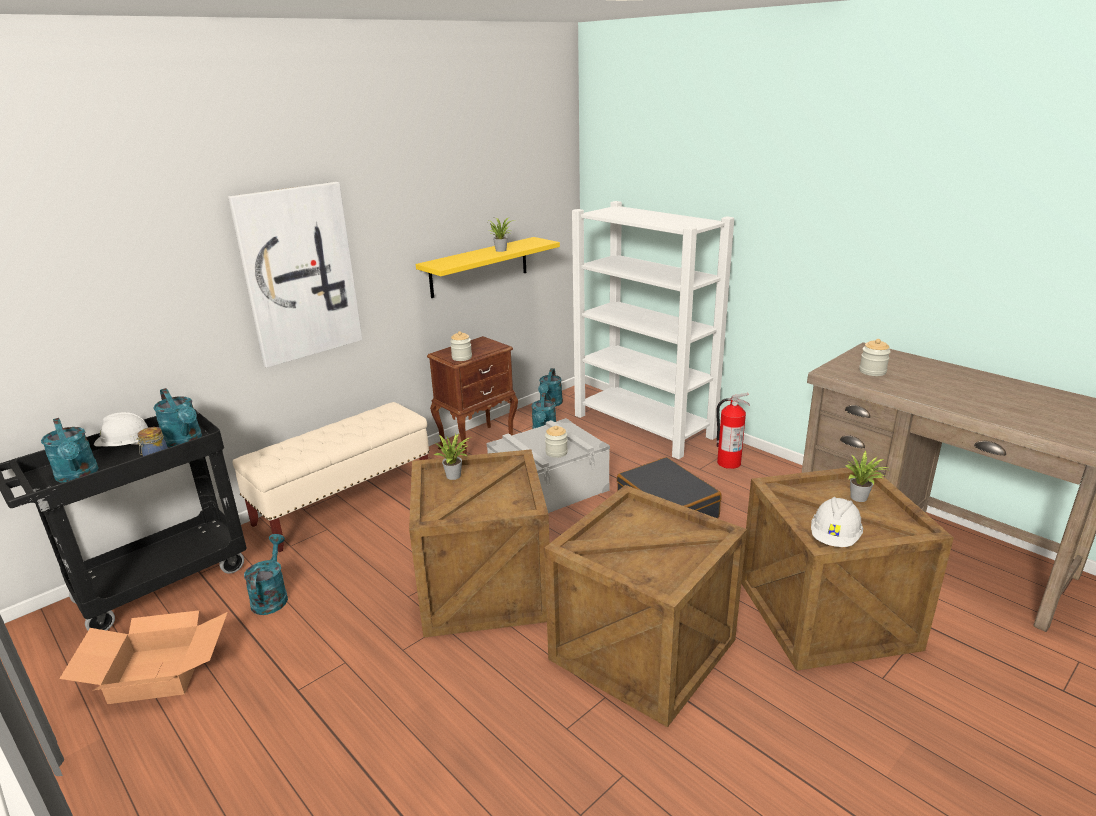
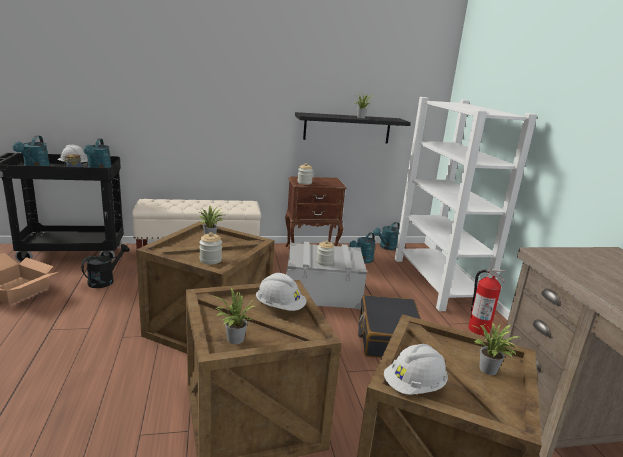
camera: 30 degrees right, 5 degrees down
(271, 596) = (105, 280): turquoise watering can -> black watering can
(299, 273) = (208, 96): picture -> none
(479, 267) = (347, 128): yellow shelf -> black shelf
(647, 522) = (280, 307): none -> white hard hat
(660, 573) = (233, 340): none -> potted plant
(872, 371) = (589, 265): jar -> jar (210, 260)

